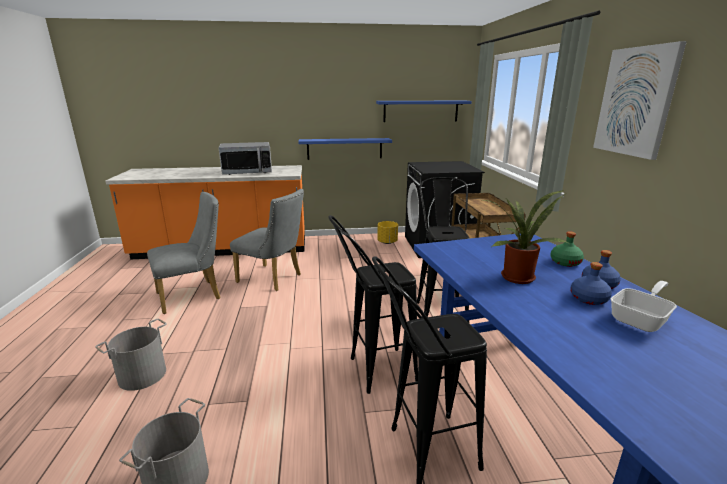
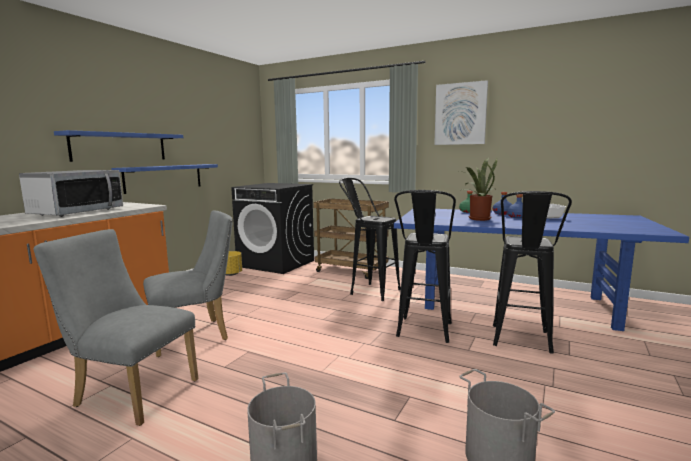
camera: 55 degrees left, 10 degrees down
(194, 295) = (130, 392): grey chair -> grey chair turned 75 degrees counterclockwise
(420, 111) = (227, 137): blue shelf -> blue shelf (120, 147)

